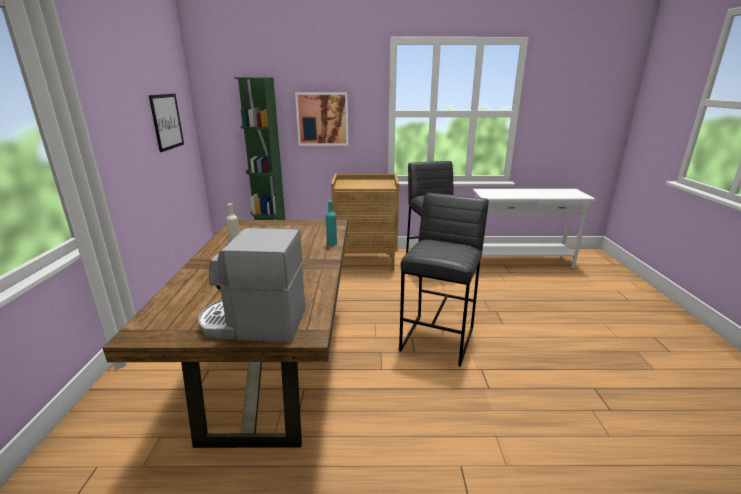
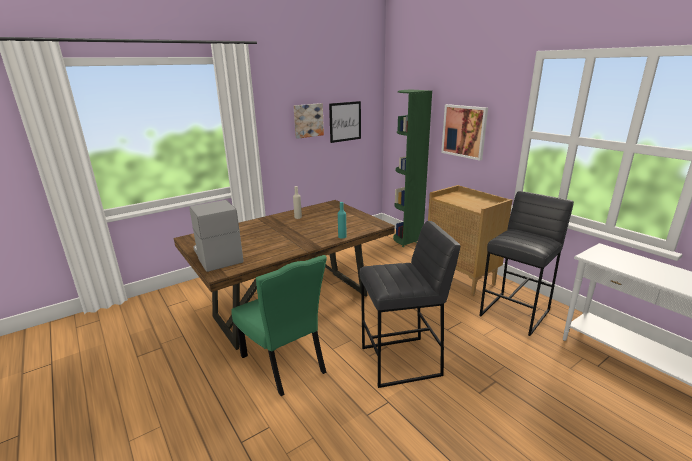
camera: 55 degrees right, 0 degrees up
(133, 120) = (308, 120): none -> picture
(366, 412) = (284, 362): none -> green chair

